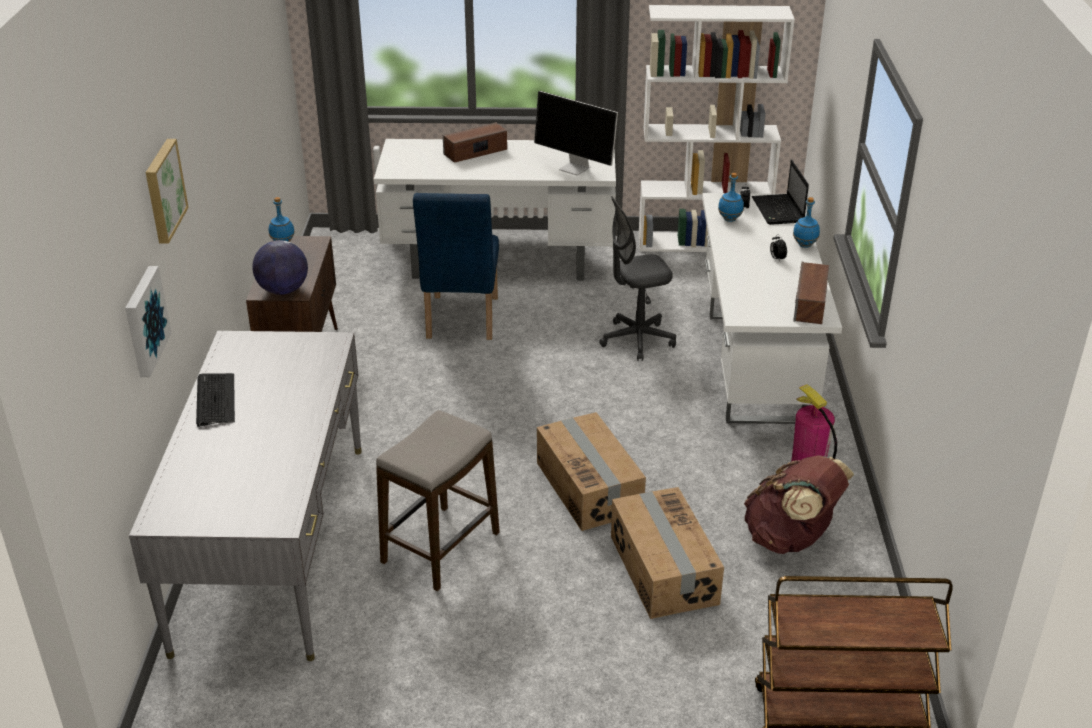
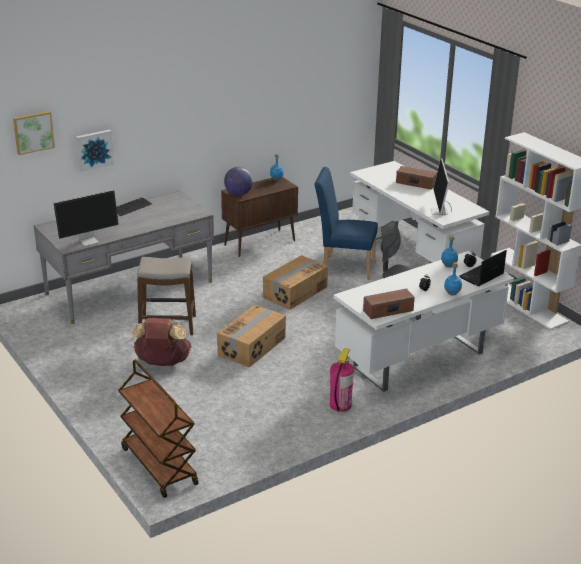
camera: 55 degrees right, 5 degrees down
(163, 190) = (141, 104): picture -> picture (33, 132)
(284, 488) = (89, 240): none -> monitor
(461, 321) = (343, 267): blue chair -> blue chair turned 45 degrees clockwise
(662, 570) = (212, 386): cardboard box -> cardboard box (294, 292)
(790, 538) = (277, 415): brown backpack -> brown backpack (162, 363)

